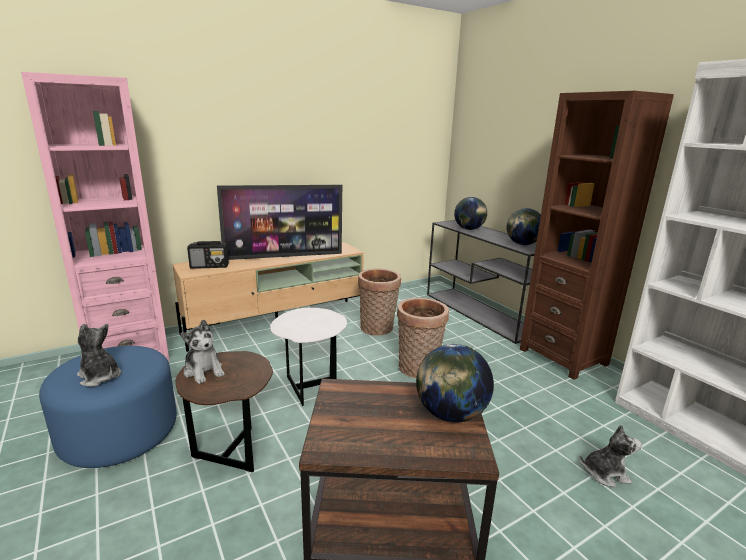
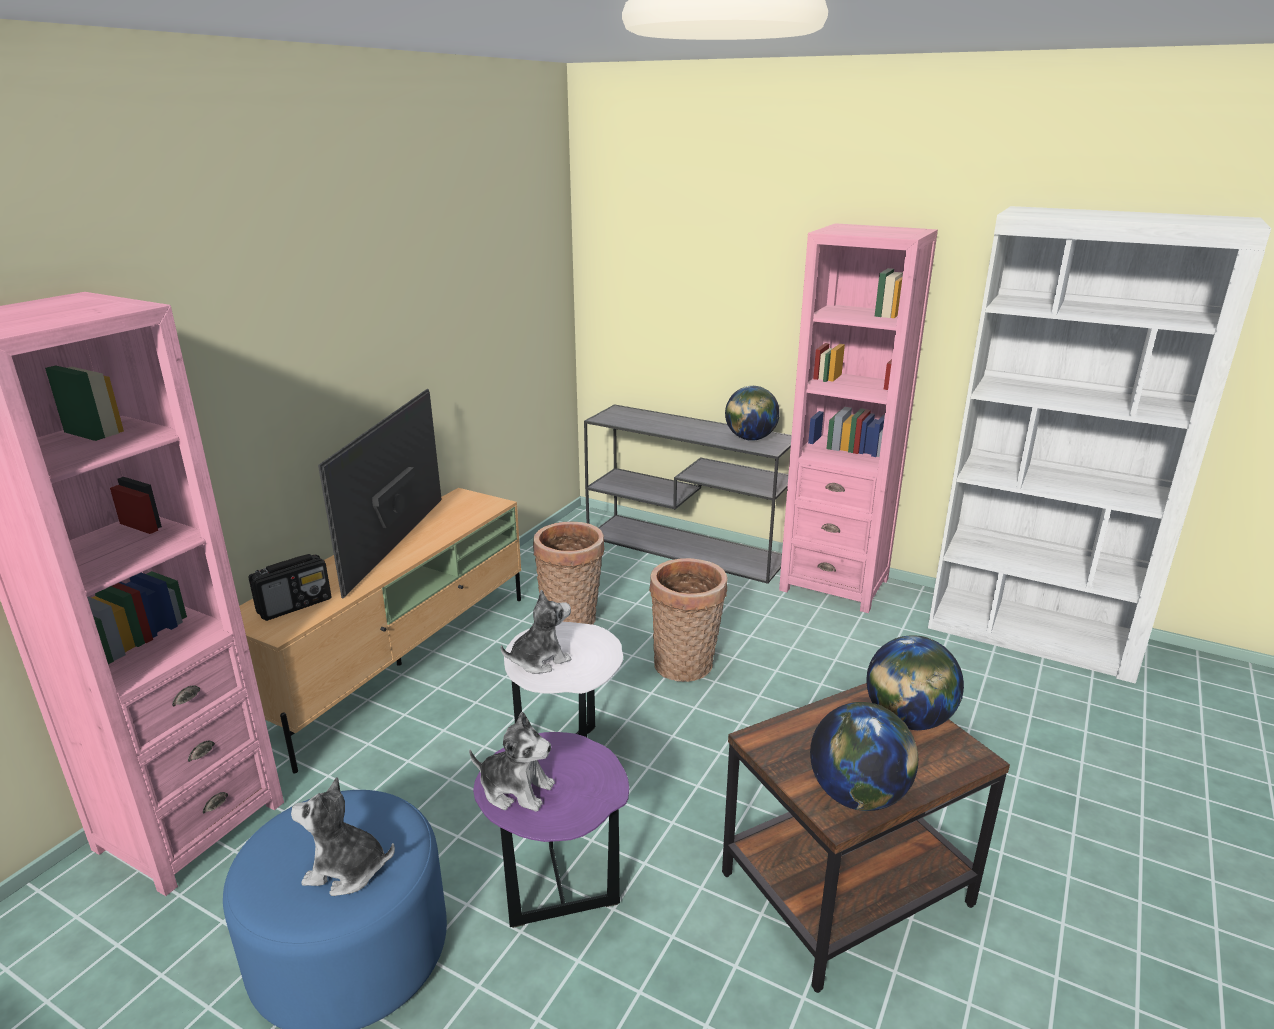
camera: 30 degrees left, 5 degrees up
(232, 450) = (557, 889): brown side table -> purple side table
(284, 256) = (400, 545): television -> television turned 150 degrees clockwise
(469, 229) = (651, 424): globe -> globe (858, 796)
(563, 357) = (834, 584): brown bookcase -> pink bookcase
(605, 473) = (978, 719): plush toy -> plush toy (539, 660)

